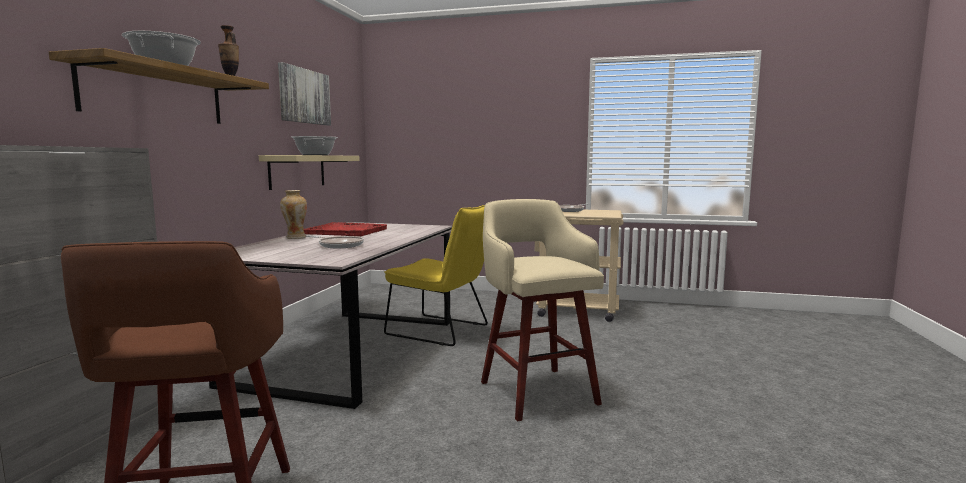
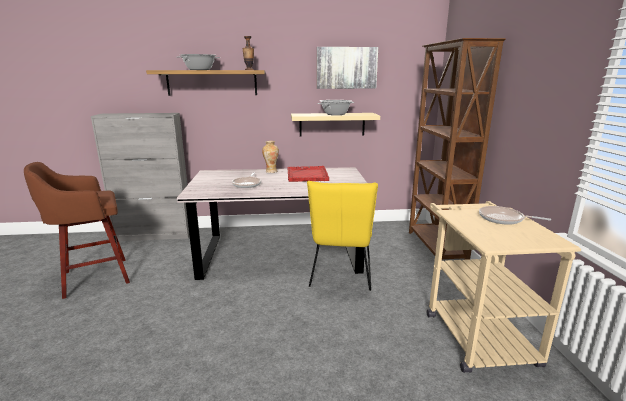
camera: 70 degrees right, 10 degrees up
(434, 292) = (435, 247): none -> brown bookcase
(536, 391) = (236, 345): beige stool -> none

